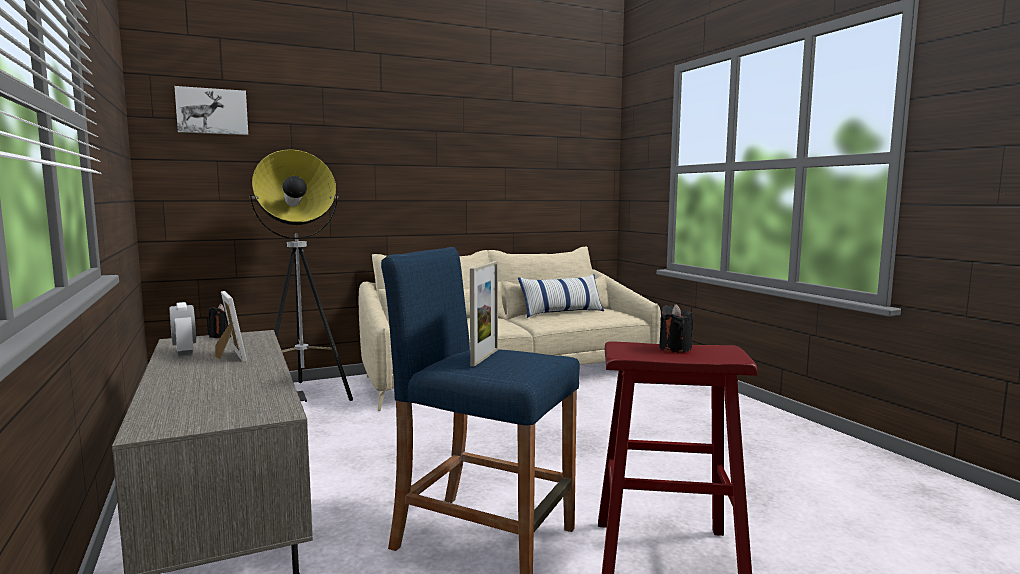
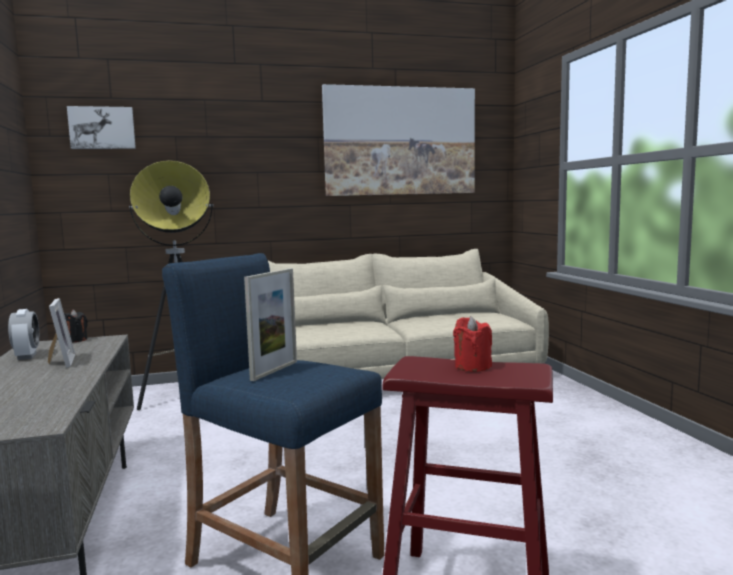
camera: 10 degrees right, 0 degrees up
(516, 139) = (400, 141): none -> picture
(561, 312) = (444, 317): pillow -> none
(674, 349) = (472, 367): black candle -> red candle

